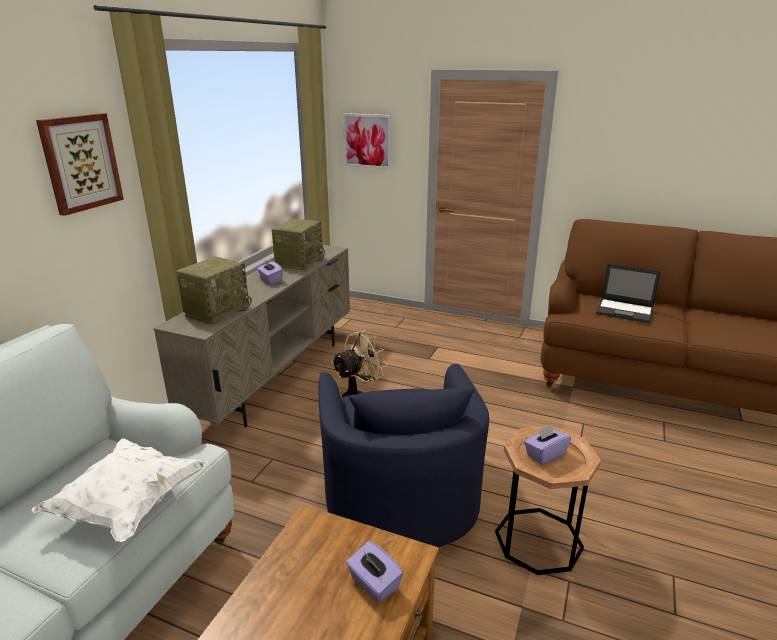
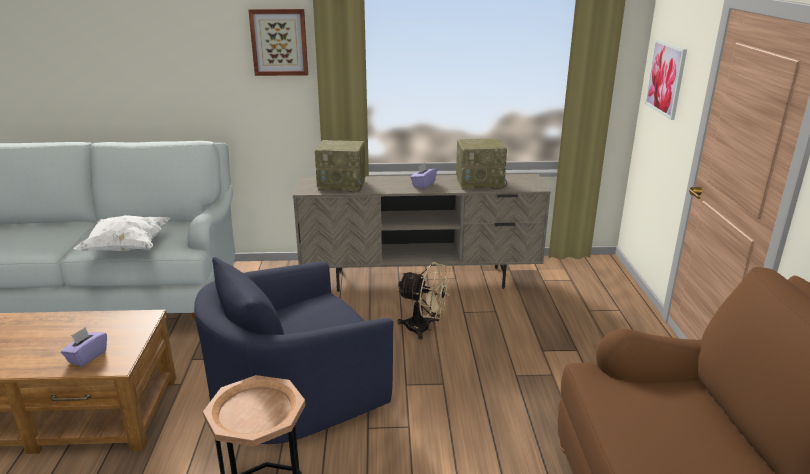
camera: 65 degrees right, 0 degrees up
(545, 454) = (258, 406): purple tissue box -> none
(625, 311) = (668, 424): laptop -> none

